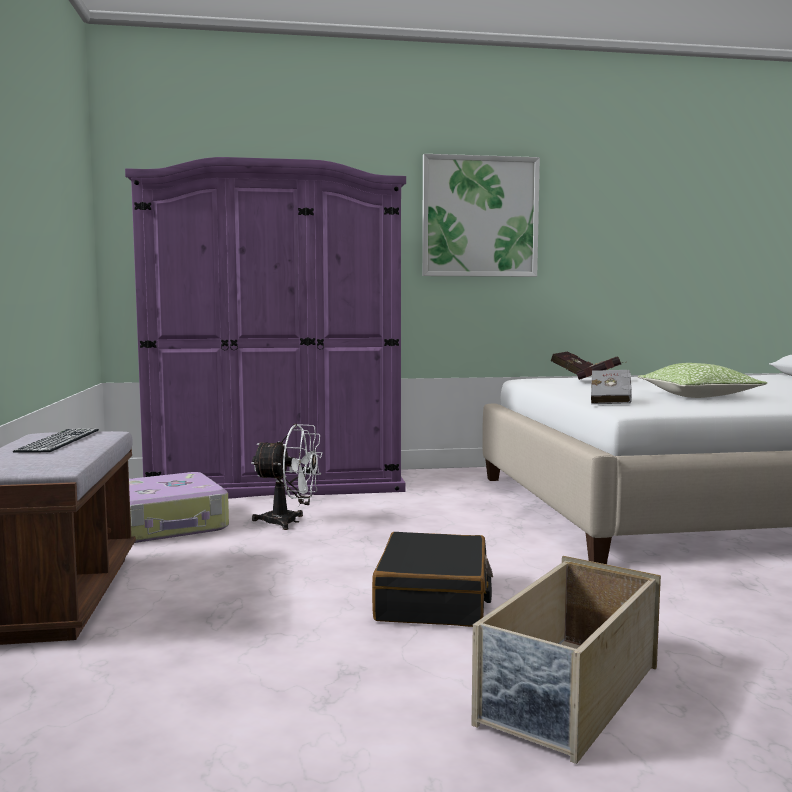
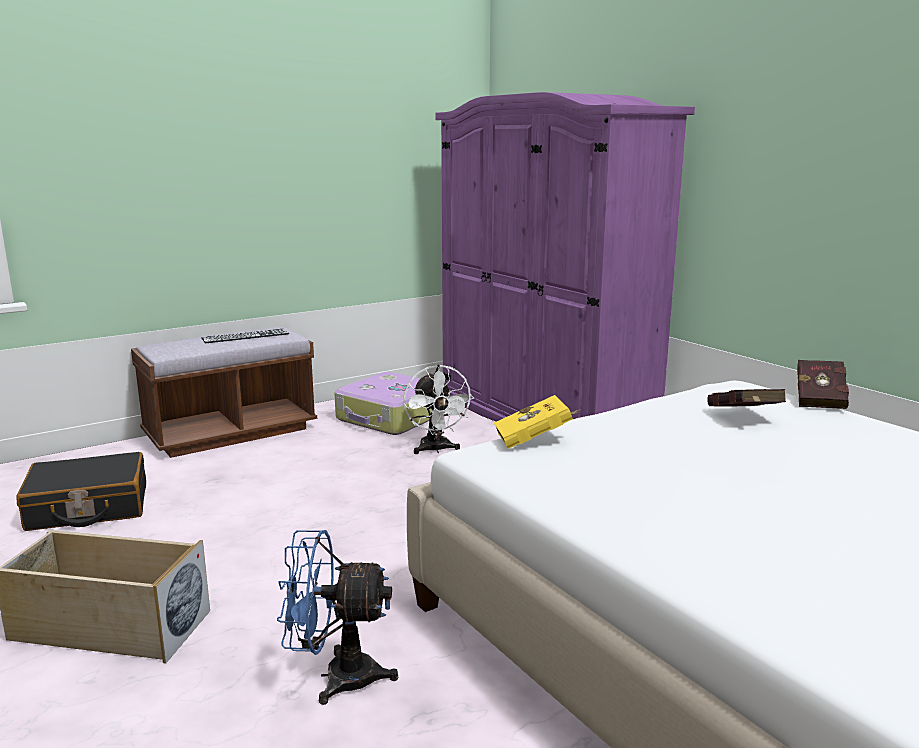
camera: 65 degrees right, 10 degrees up
(434, 599) = (283, 542): black suitcase -> black suitcase (88, 507)
(480, 217) = (804, 137): picture -> none
(611, 401) = (535, 441): grey book -> yellow book
(693, 604) = (336, 677): none -> blue fan
(698, 396) = (674, 483): pillow -> none

